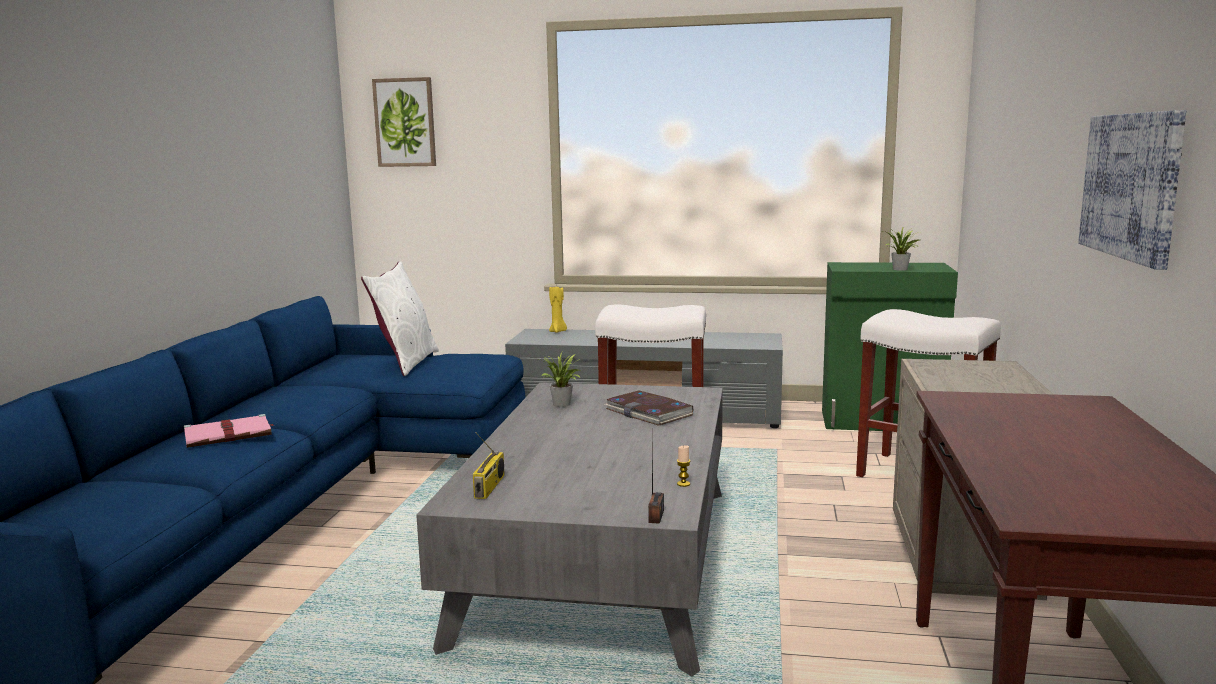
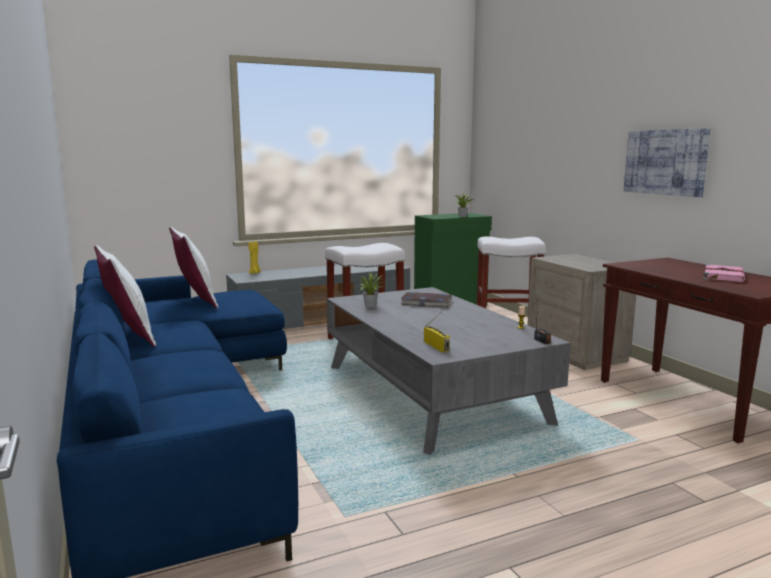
camera: 35 degrees left, 0 degrees up
(230, 435) = (186, 357): pink book -> pink book (723, 275)
(251, 398) = (128, 337): none -> white pillow
(405, 122) = (115, 121): picture -> none

